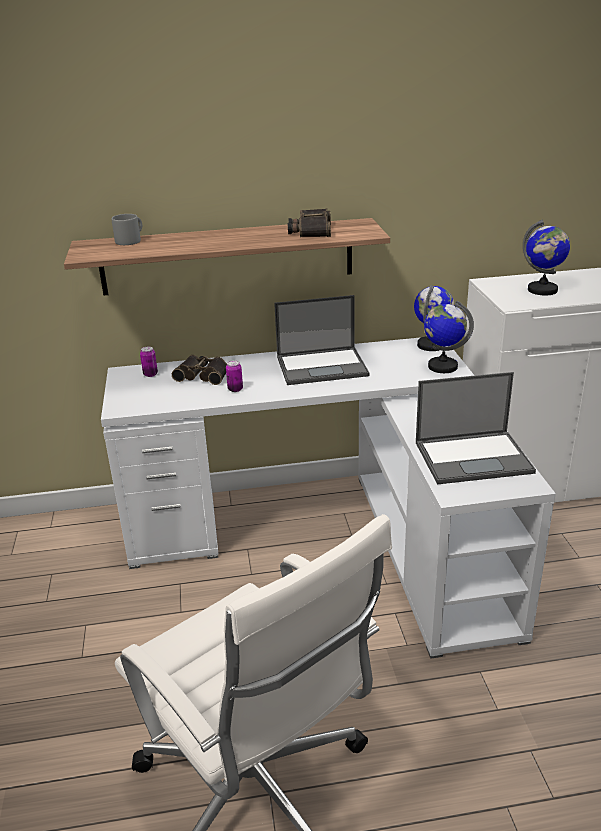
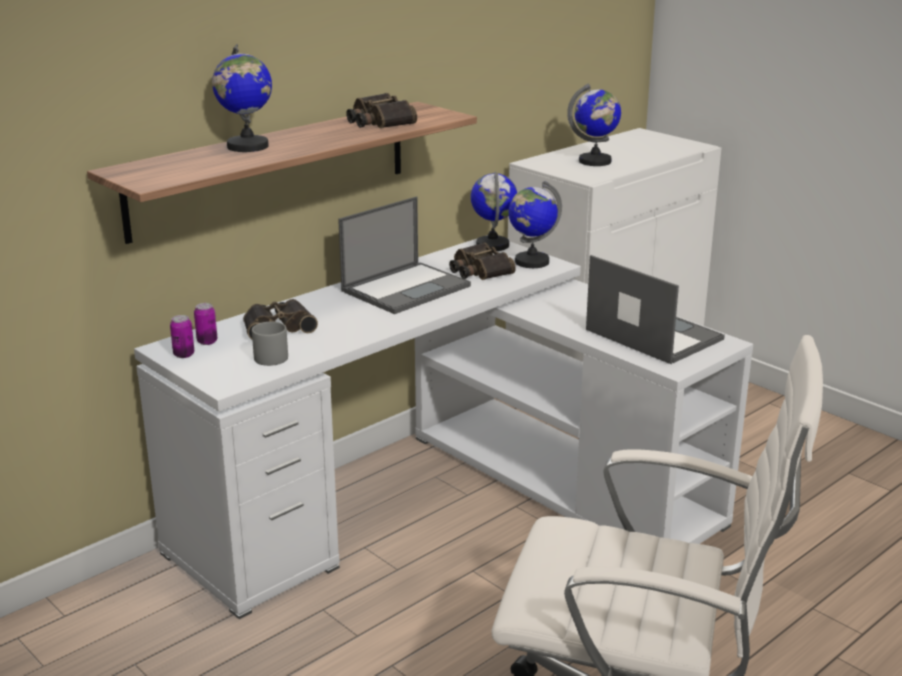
camera: 35 degrees left, 5 degrees down
(130, 240) = (173, 159): grey mug -> grey mug (271, 355)
(189, 238) = (247, 146): none -> globe
(235, 389) = (340, 331): can -> can (184, 354)
(393, 364) = (478, 270): none -> binoculars
(474, 457) = (652, 334): laptop -> laptop turned 90 degrees counterclockwise

